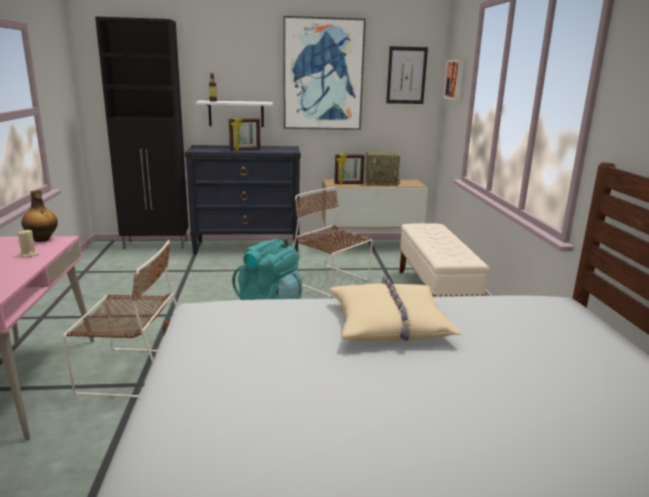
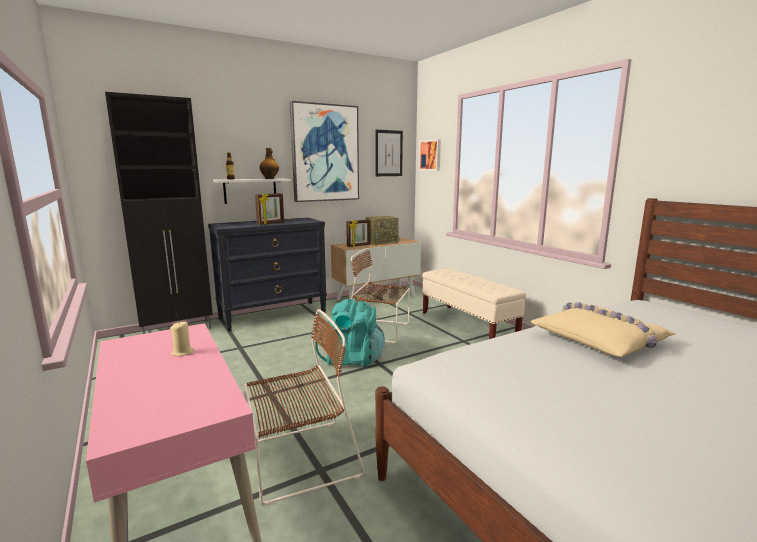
camera: 25 degrees left, 5 degrees down
(42, 240) = (168, 334): bottle -> bottle (270, 178)

